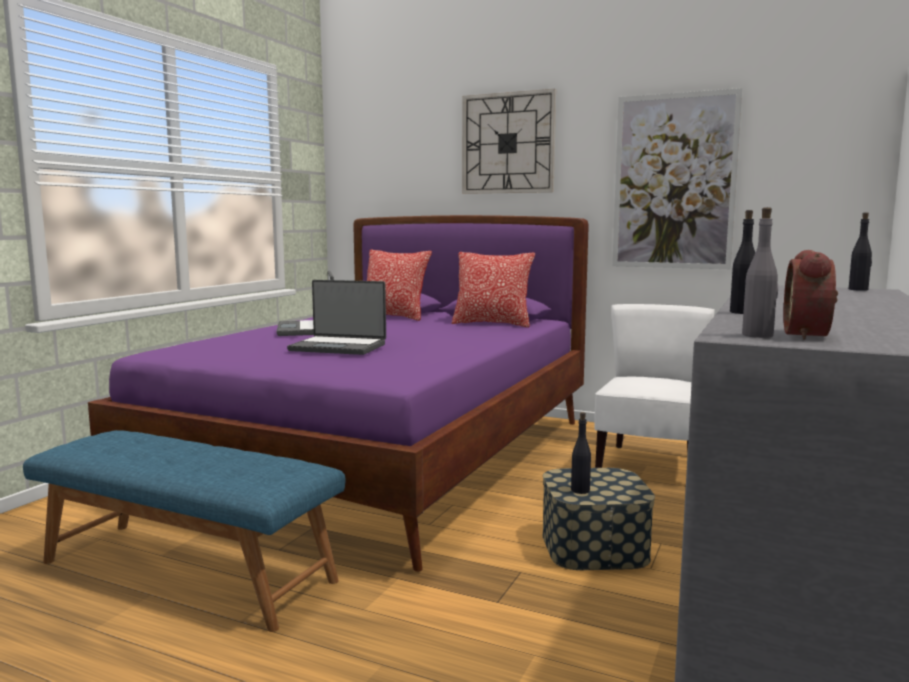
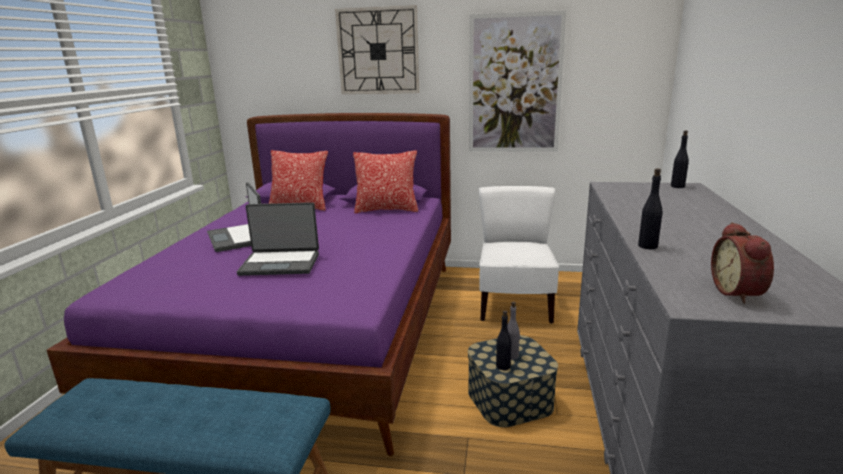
camera: 15 degrees left, 10 degrees up
(758, 335) = (705, 299): grey bottle -> grey bottle (511, 355)

